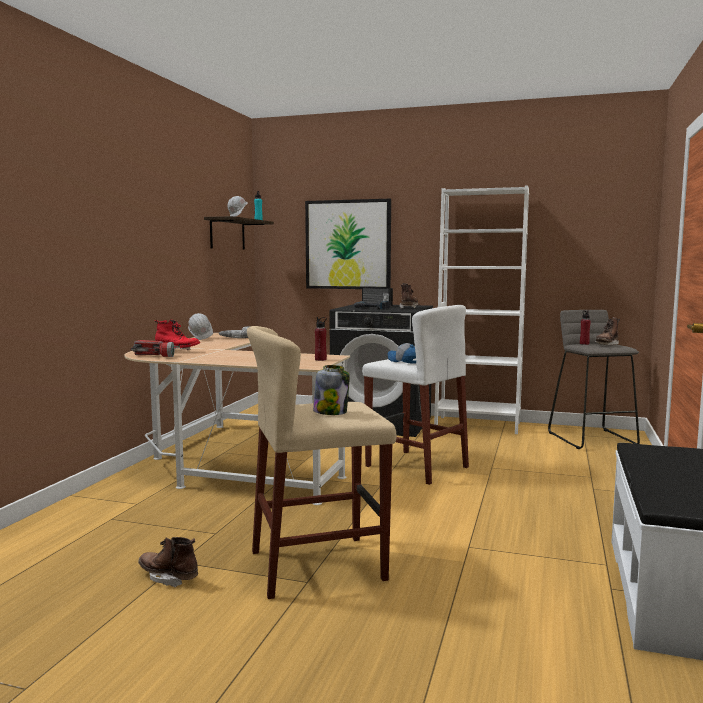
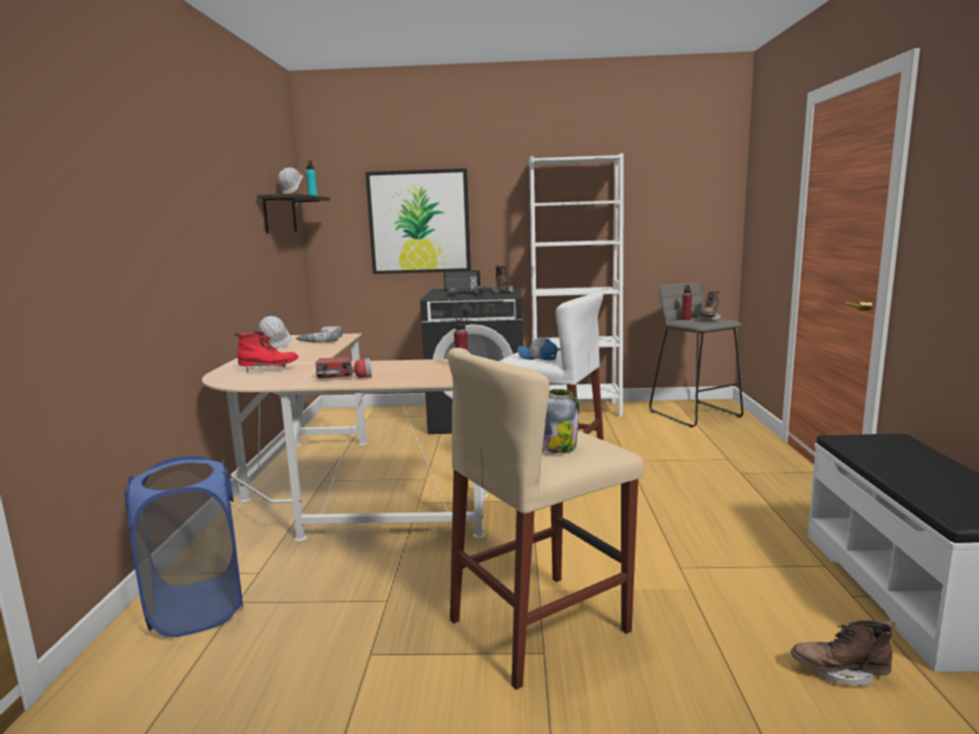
camera: 15 degrees left, 5 degrees up
(83, 517) = (198, 607): none -> blue laundry basket
(154, 356) = (247, 380): flashlight -> flashlight (344, 377)
(169, 578) = (371, 683): brown boot -> brown boot (839, 672)

